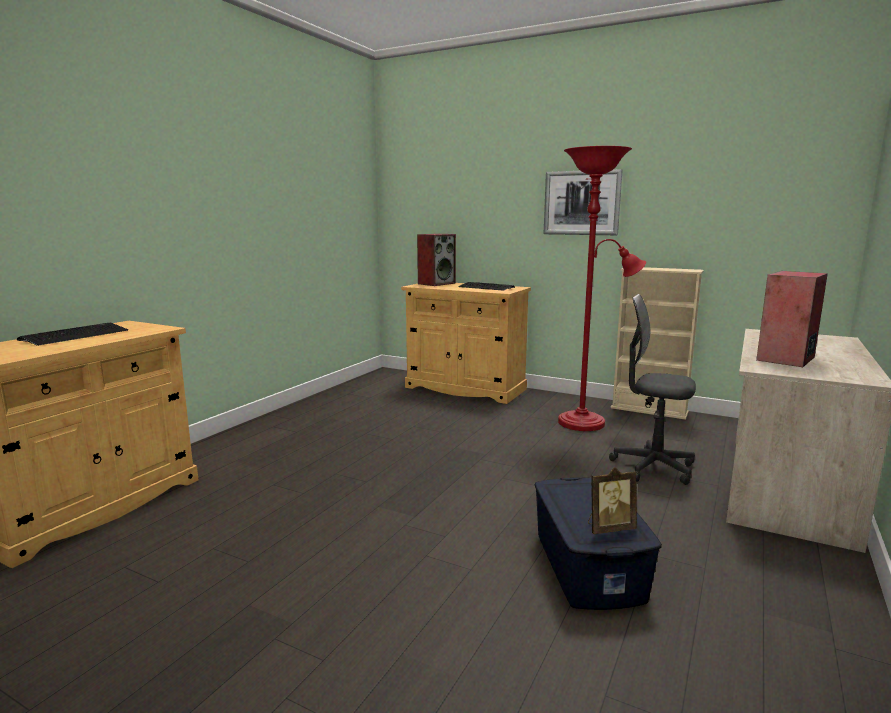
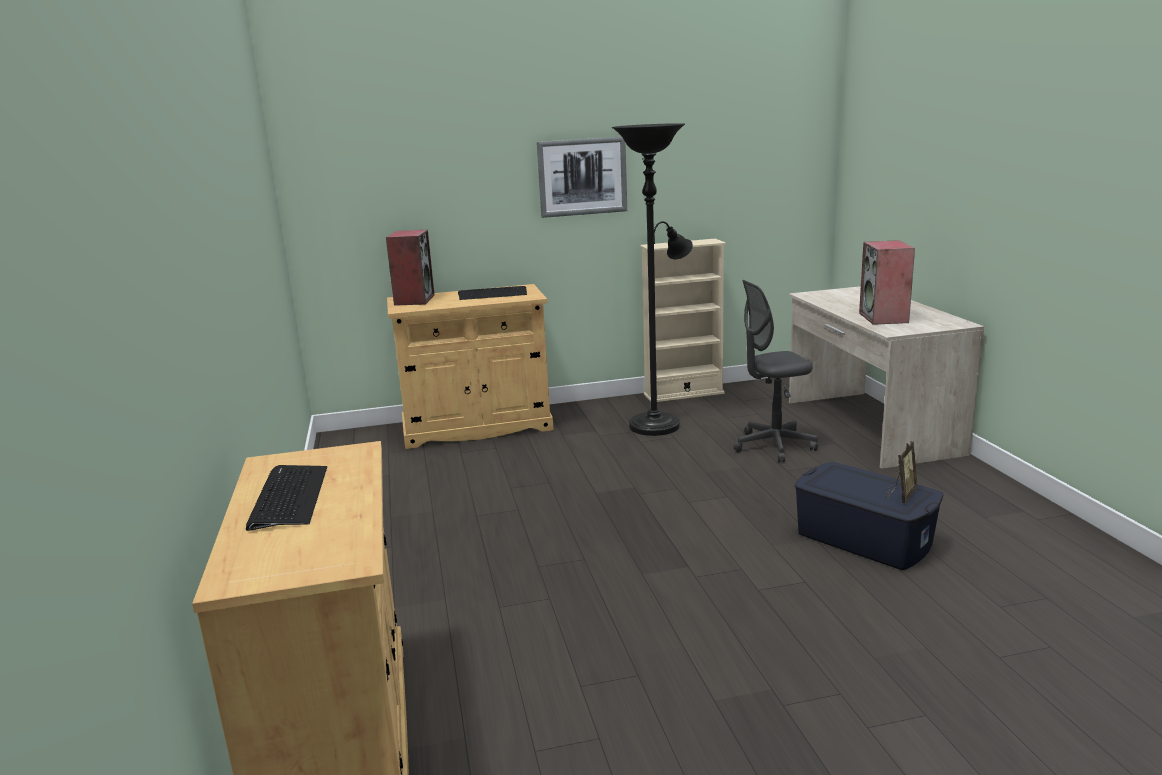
camera: 40 degrees left, 5 degrees up
(587, 422) = (658, 423): red floor lamp -> black floor lamp

